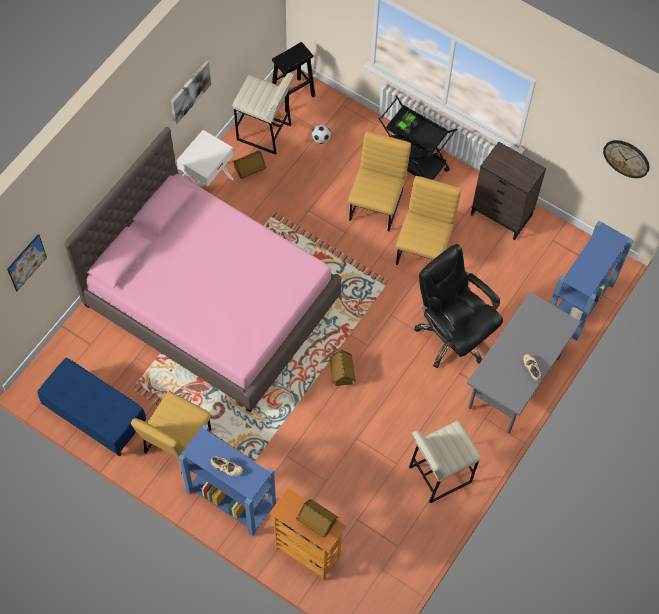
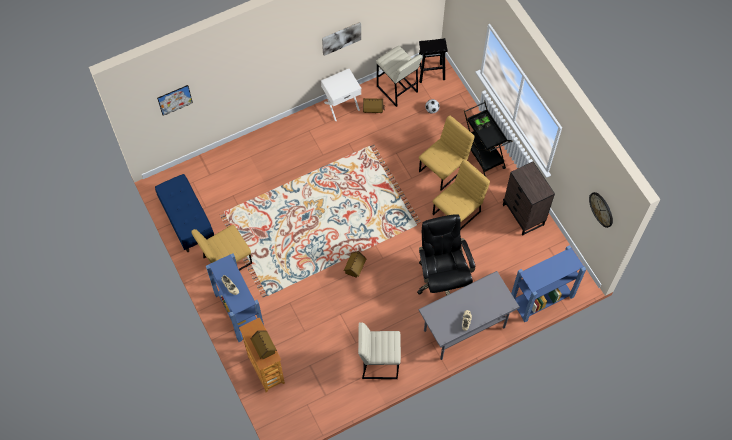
camera: 30 degrees right, 0 degrees up
(211, 301) = (300, 182): pink bed -> none

